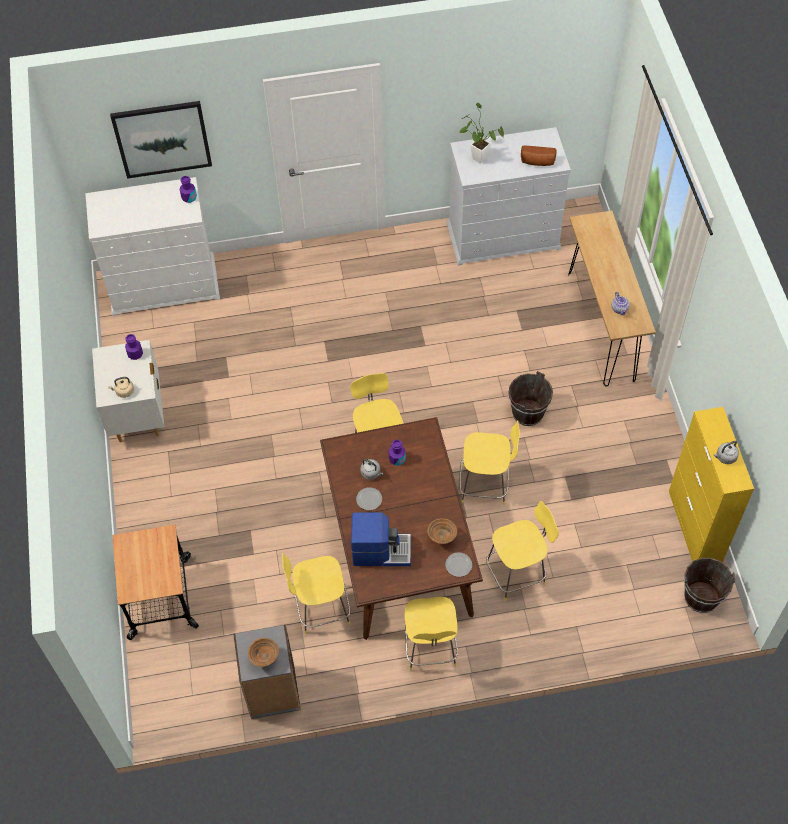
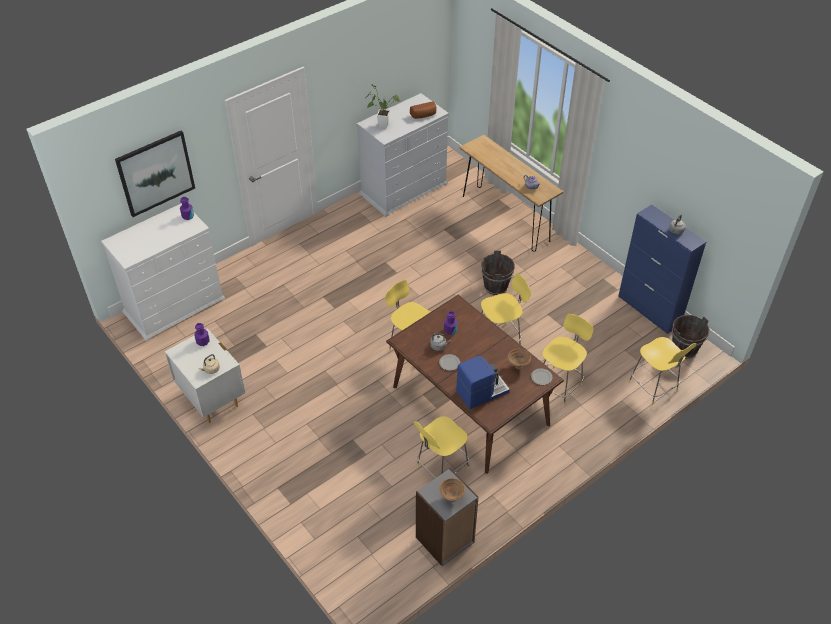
camera: 30 degrees left, 10 degrees down
(159, 597) = (313, 516): cart -> none
(430, 649) = (536, 458): yellow stool -> yellow stool (654, 387)
(694, 527) = (649, 310): yellow cabinet -> blue cabinet

